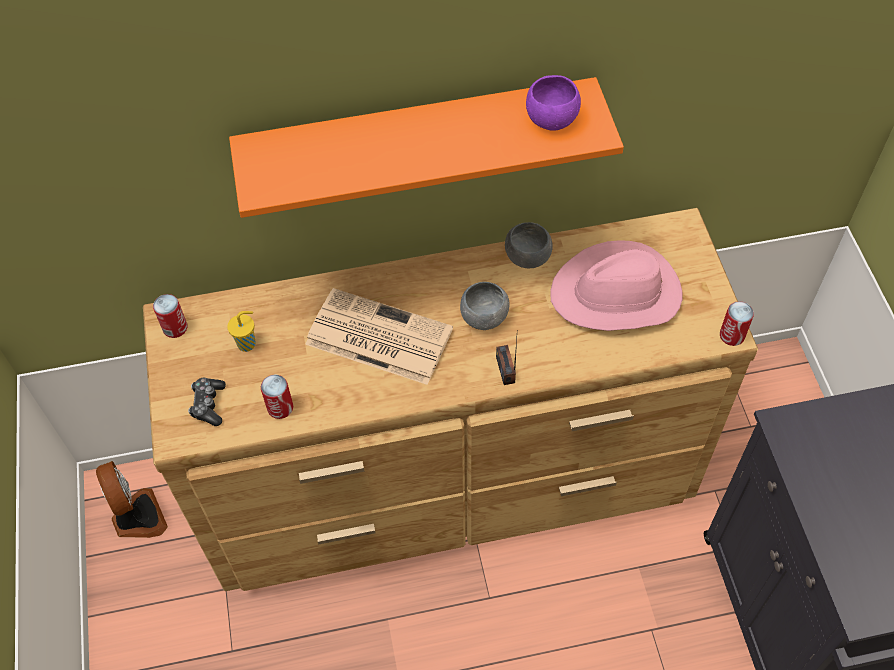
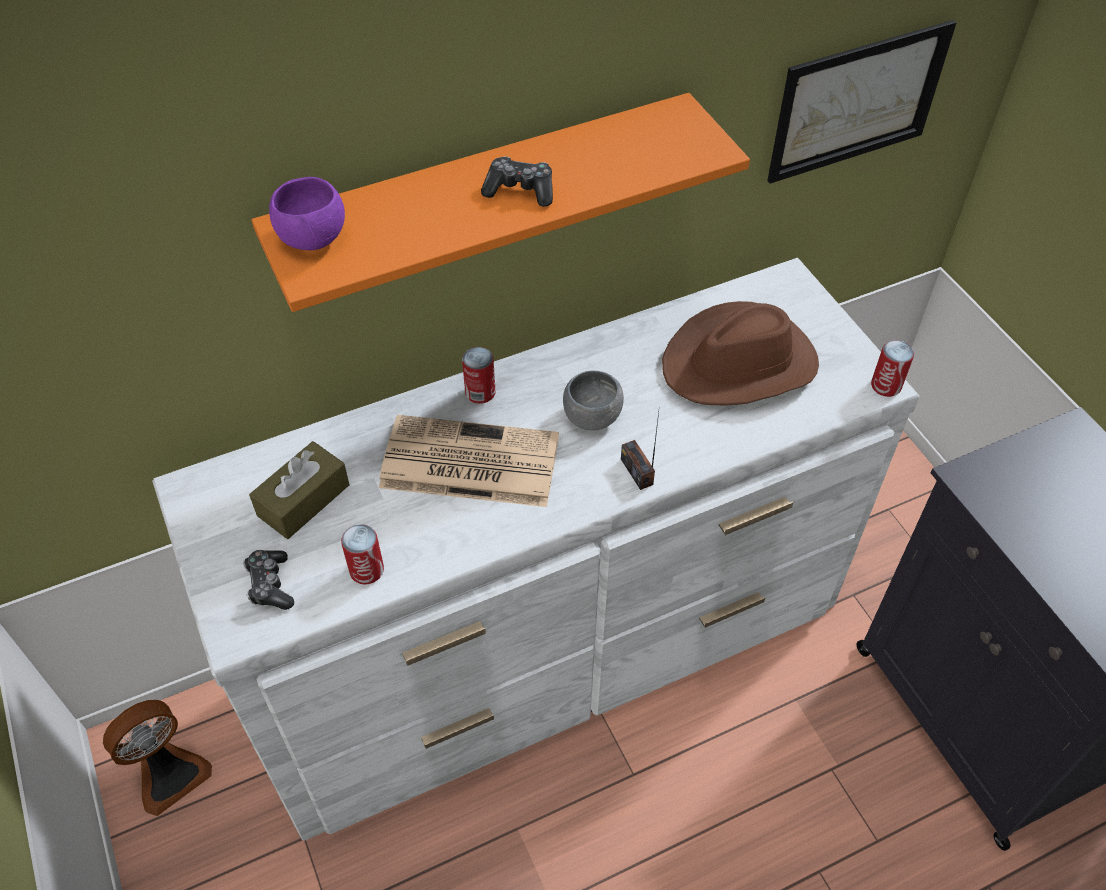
camera: 15 degrees left, 5 degrees down
(137, 518) = (169, 773): fan -> fan turned 90 degrees clockwise
(175, 328) = (202, 499): can -> can (480, 392)
(247, 343) = (303, 500): yellow cup -> brown tissue box
(434, 145) = (520, 190): none -> game controller
(452, 479) = (552, 644): brown dresser -> white dresser
(527, 257) = (623, 341): grey bowl -> none
(551, 119) = (654, 142): purple bowl -> purple bowl (312, 237)
(617, 294) = (740, 364): pink hat -> brown hat
(755, 94) = (857, 102): none -> picture

